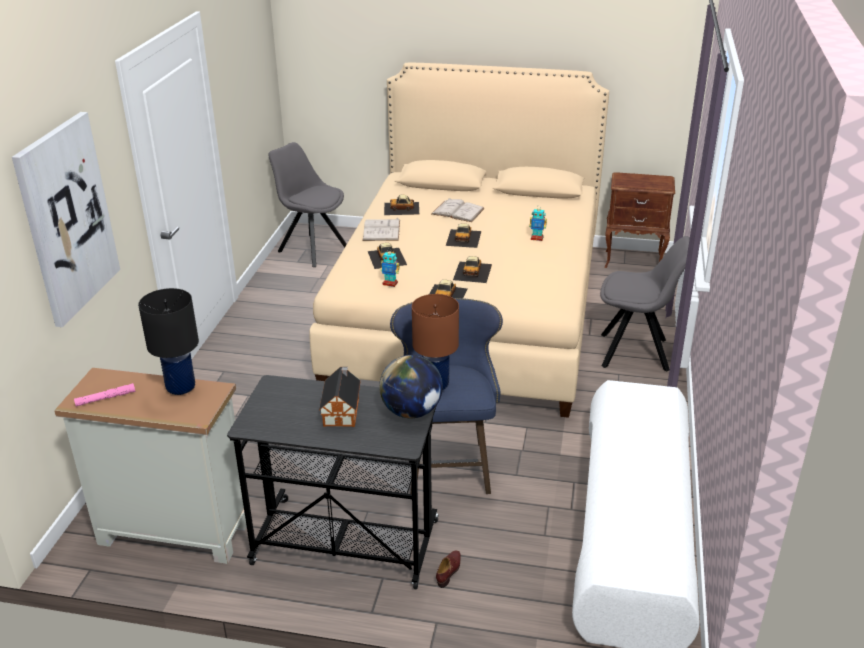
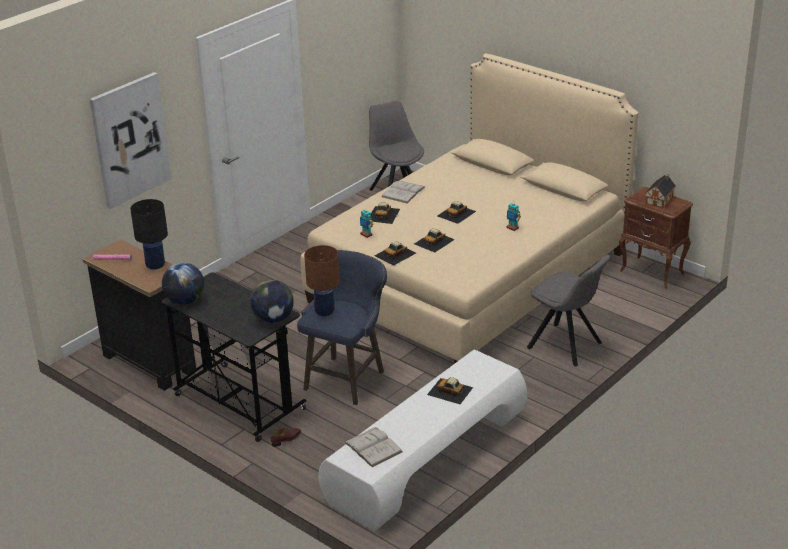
camera: 30 degrees right, 0 degrees up
(174, 531) = (149, 362): white dresser -> black dresser
(264, 425) = (185, 301): none -> globe
(342, 410) = (235, 306): toy house -> toy house (660, 199)
(401, 208) = (437, 177): toy car -> toy car (450, 391)
(457, 211) = (477, 190): white book -> white book (373, 447)

